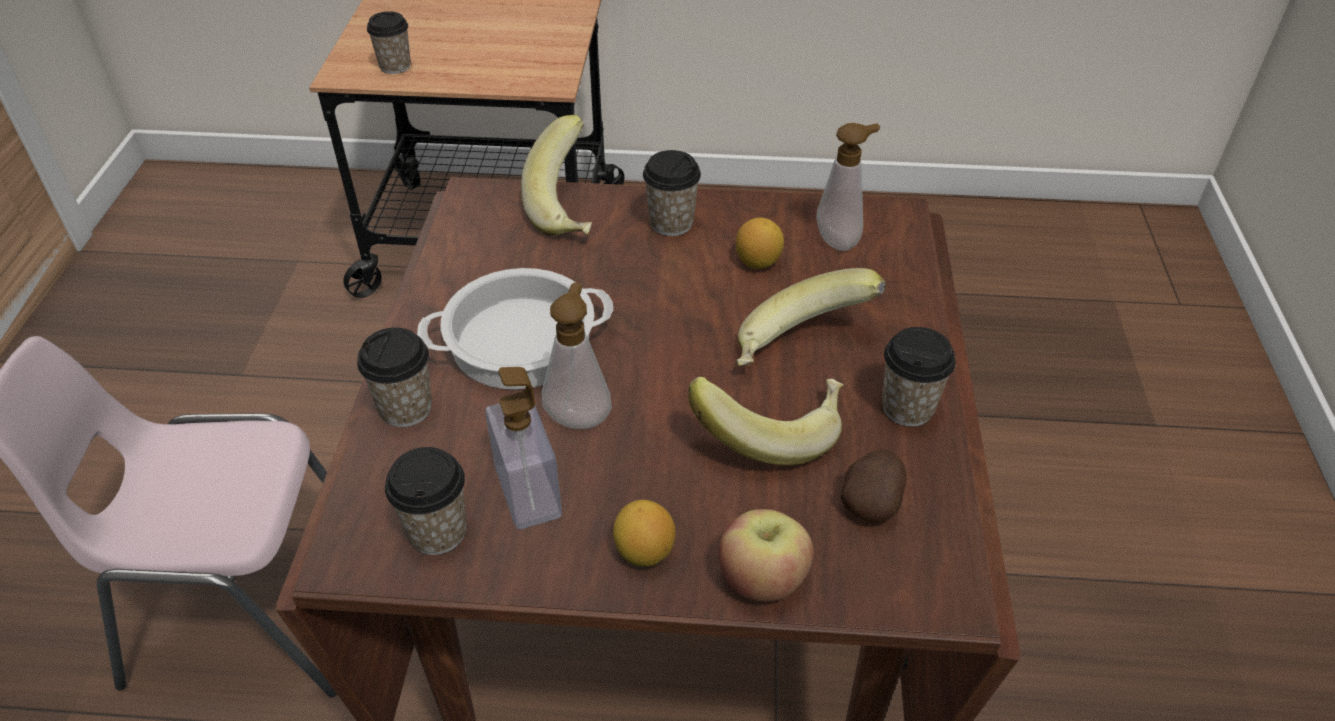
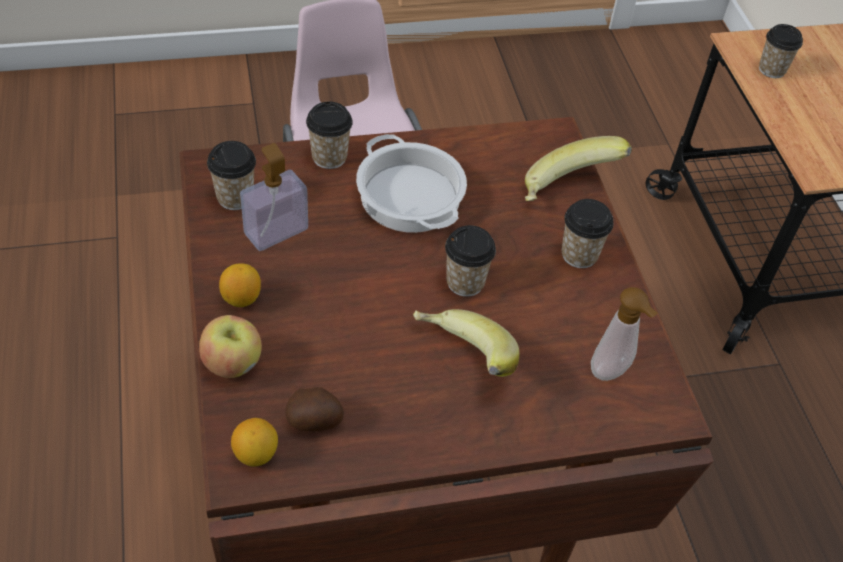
camera: 70 degrees right, 5 degrees up
(579, 415) = (349, 242): soap dispenser -> none
(758, 262) = (555, 318): lemon -> lemon (256, 454)
(769, 431) = (366, 351): banana -> none
(907, 408) = (419, 437): cup -> cup (465, 282)

